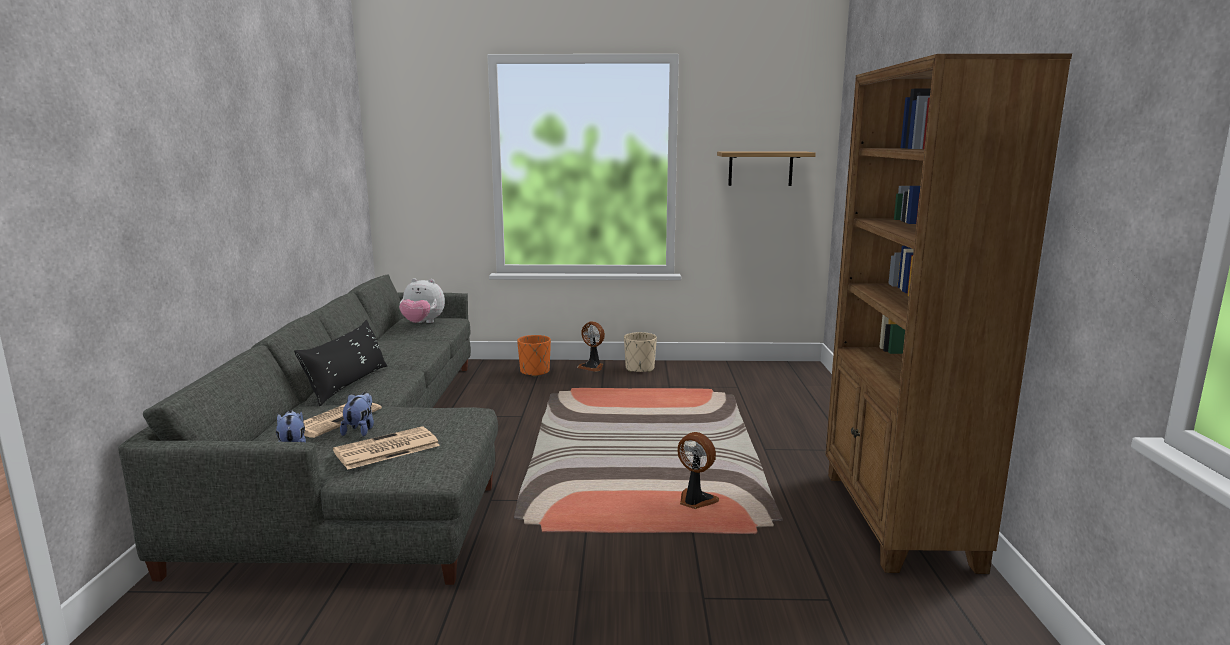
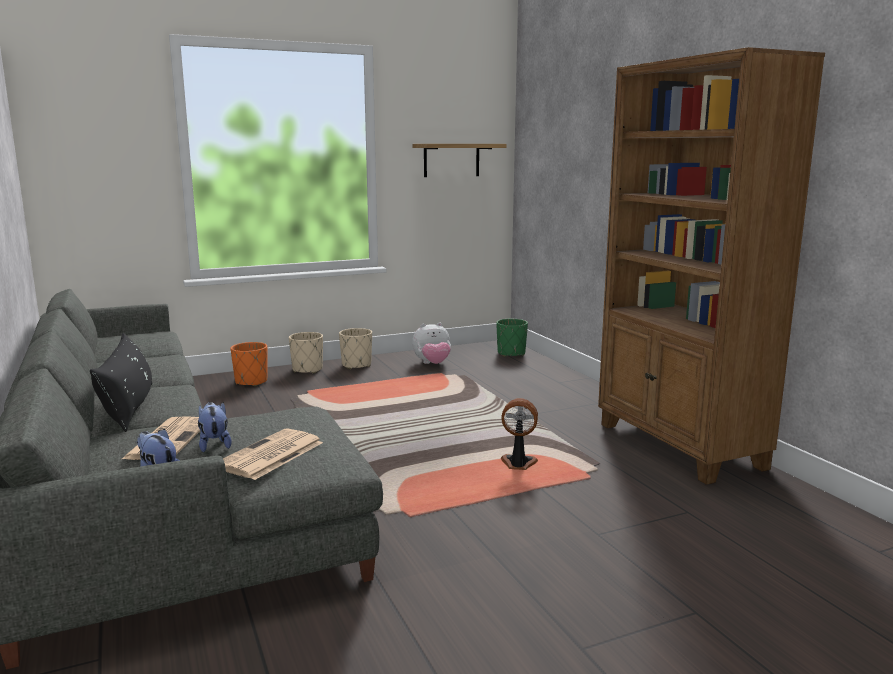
camera: 25 degrees left, 0 degrees up
(422, 323) = (133, 340): plush toy -> plush toy (432, 364)
(592, 367) = (307, 369): fan -> beige planter
(806, 378) = (511, 353): none -> green planter

